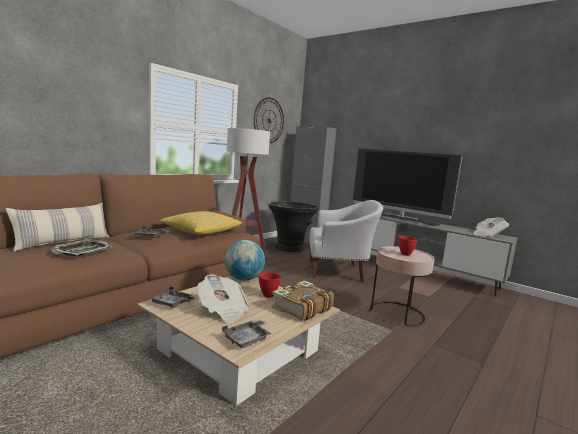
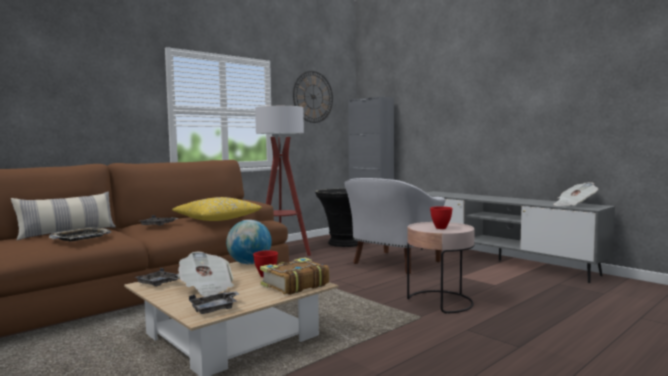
camera: 10 degrees right, 5 degrees down
(339, 271) = (393, 263): white armchair -> white armchair turned 120 degrees clockwise
(400, 218) = (471, 196): television -> none

